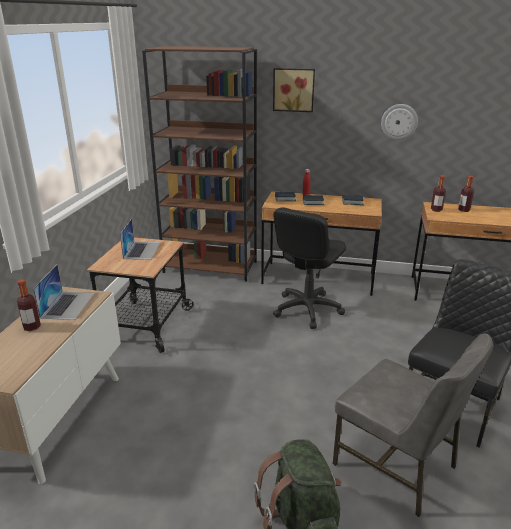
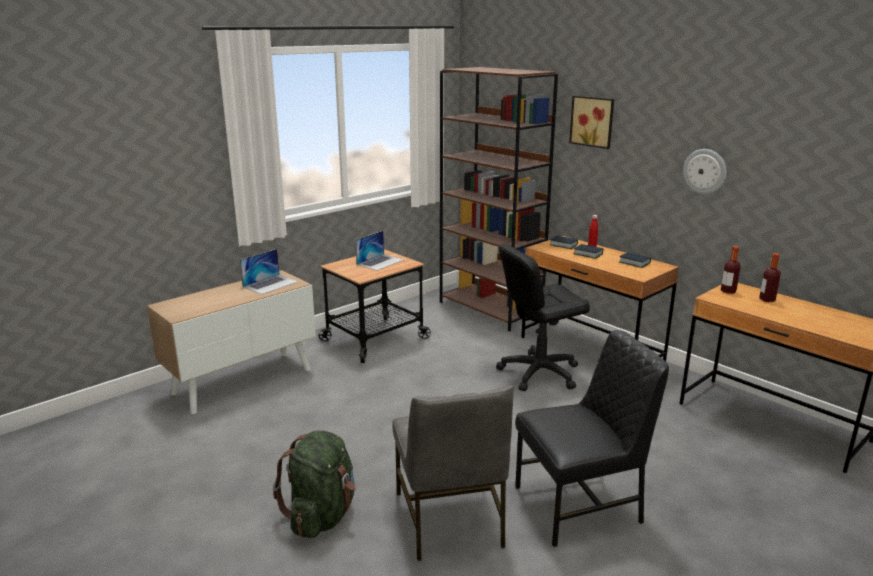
camera: 35 degrees right, 5 degrees down
(32, 327) = (231, 291): bottle -> none

